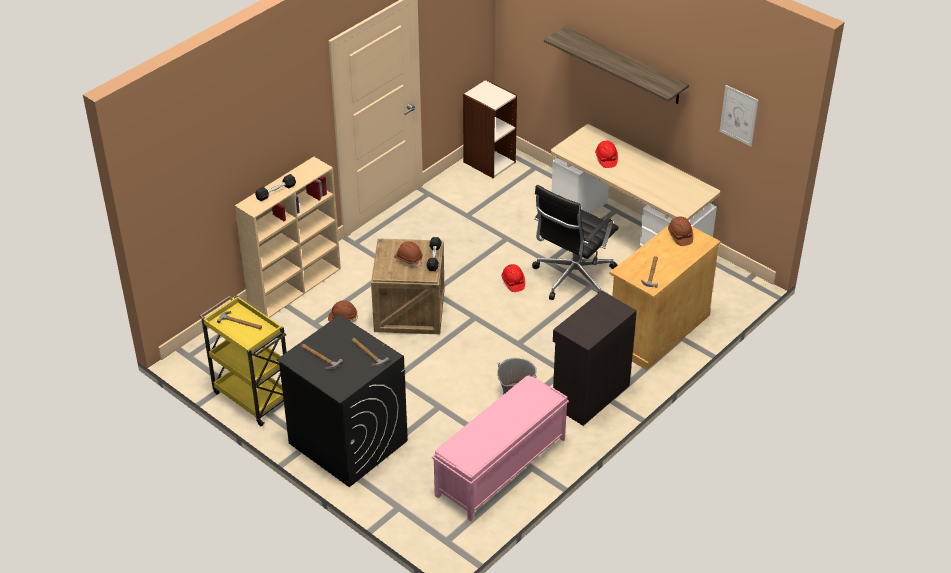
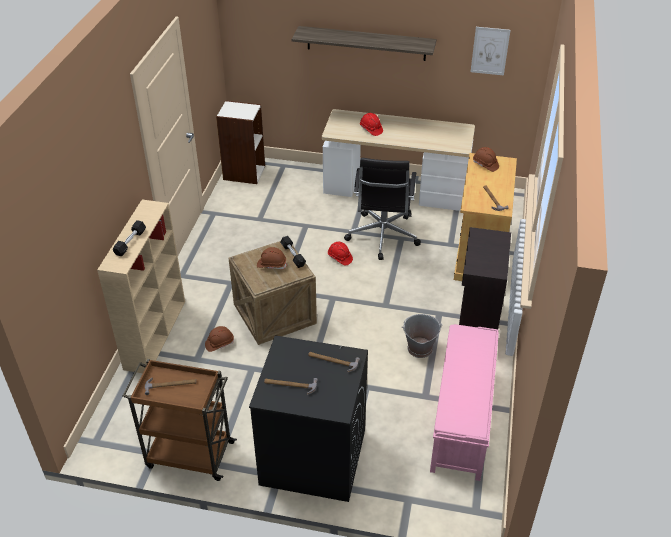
camera: 30 degrees left, 0 degrees up
(252, 396) = (188, 454): yellow cart -> brown cart

